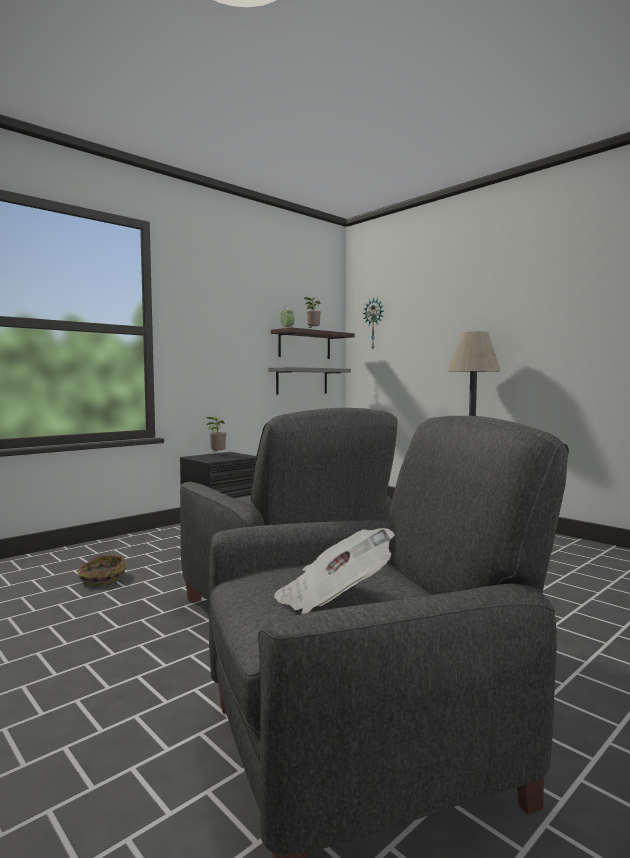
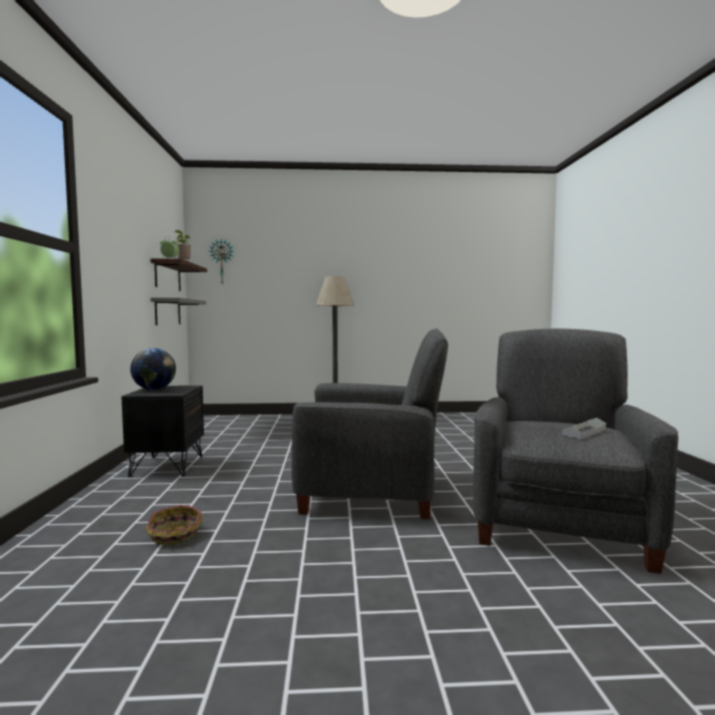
camera: 50 degrees left, 0 degrees up
(217, 455) = (154, 389): potted plant -> globe
(333, 599) = (584, 432): newspaper -> grey tray

